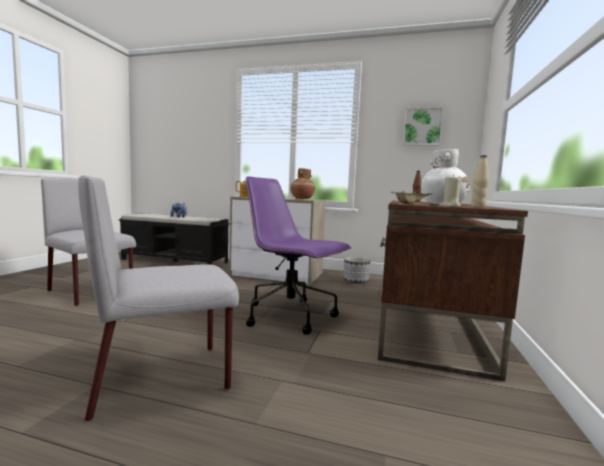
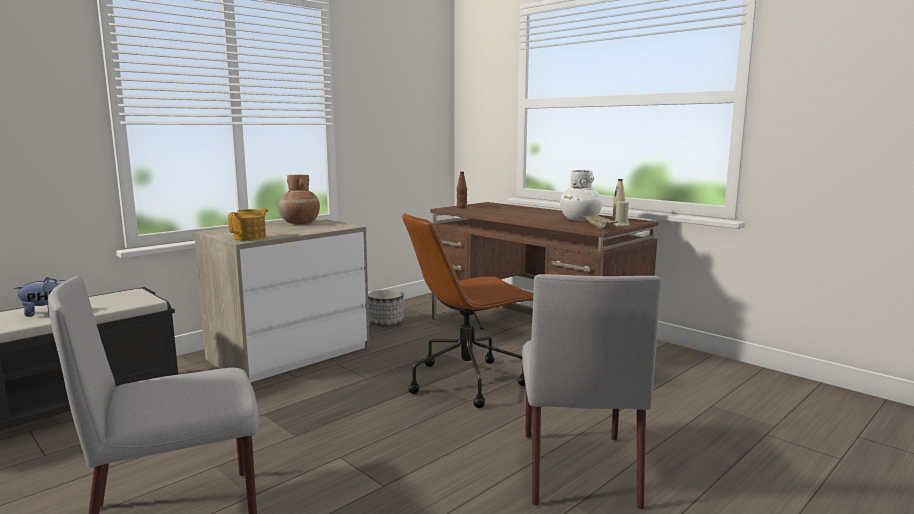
camera: 60 degrees left, 5 degrees up
(291, 316) = (468, 381): purple office chair -> brown office chair
(422, 127) = (403, 104): picture -> none

